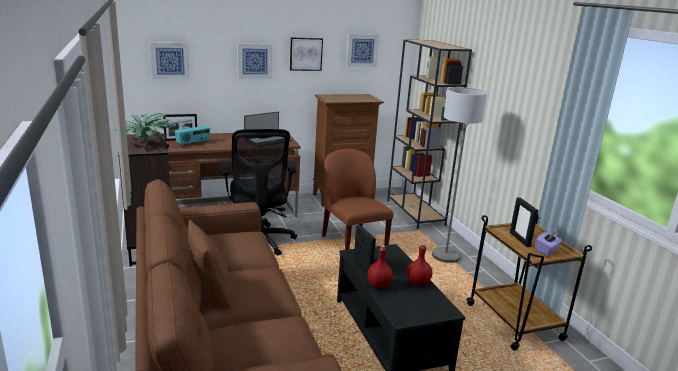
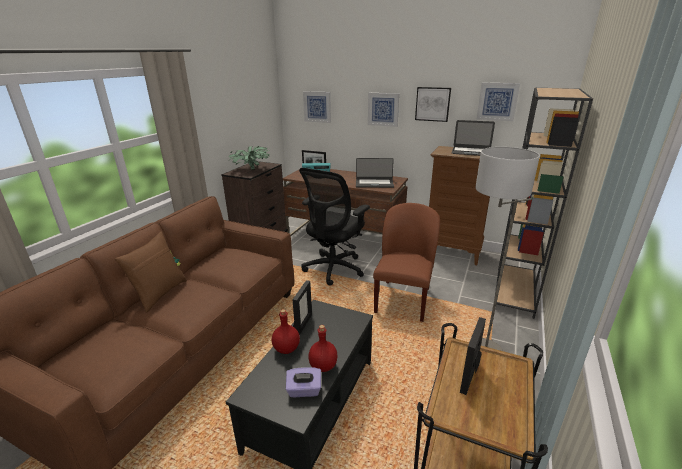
camera: 45 degrees right, 5 degrees up
(352, 97) = (471, 152): none -> laptop
(546, 250) = (482, 414): purple tissue box -> purple tissue box (304, 390)

